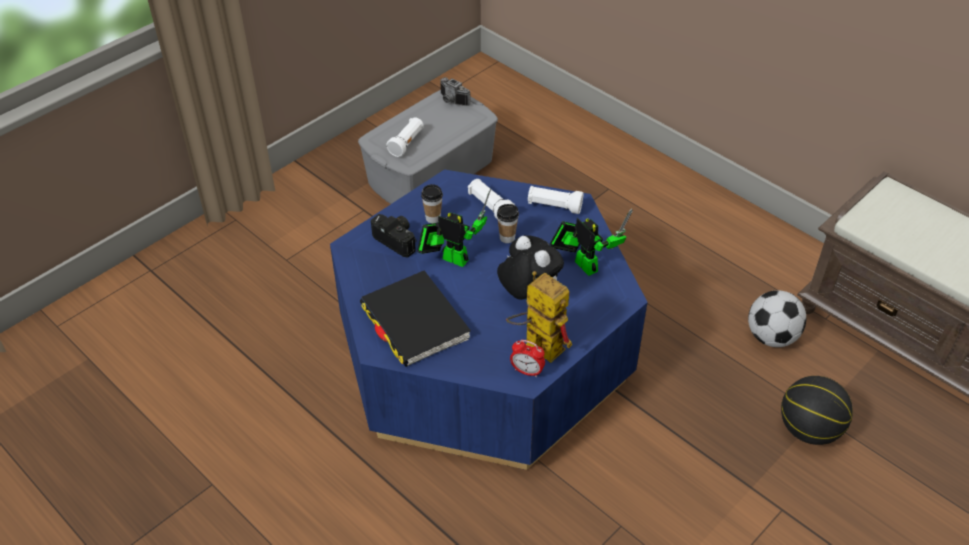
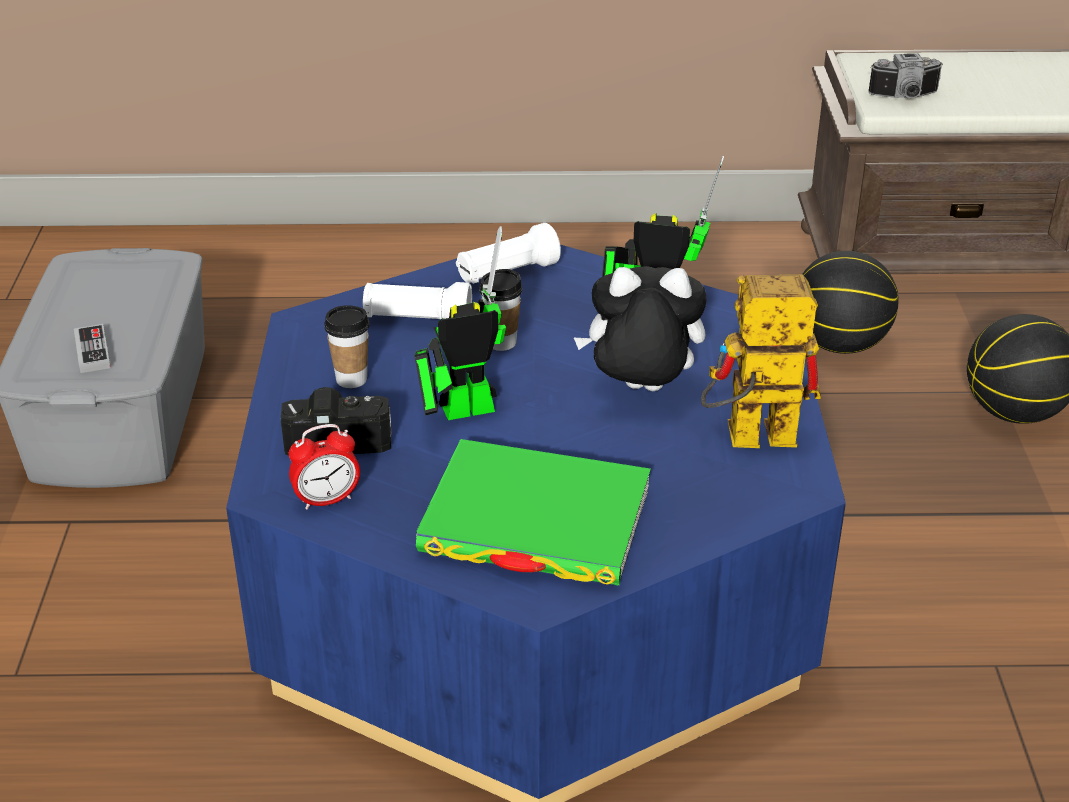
camera: 45 degrees left, 10 degrees down
(407, 143) = (92, 352): white flashlight -> game controller
(414, 322) = (535, 522): black book -> green book
(451, 101) = (93, 266): camera -> camera (905, 97)
(527, 371) = (785, 477): alarm clock -> alarm clock (327, 500)
(771, 337) = (839, 344): football -> basketball

